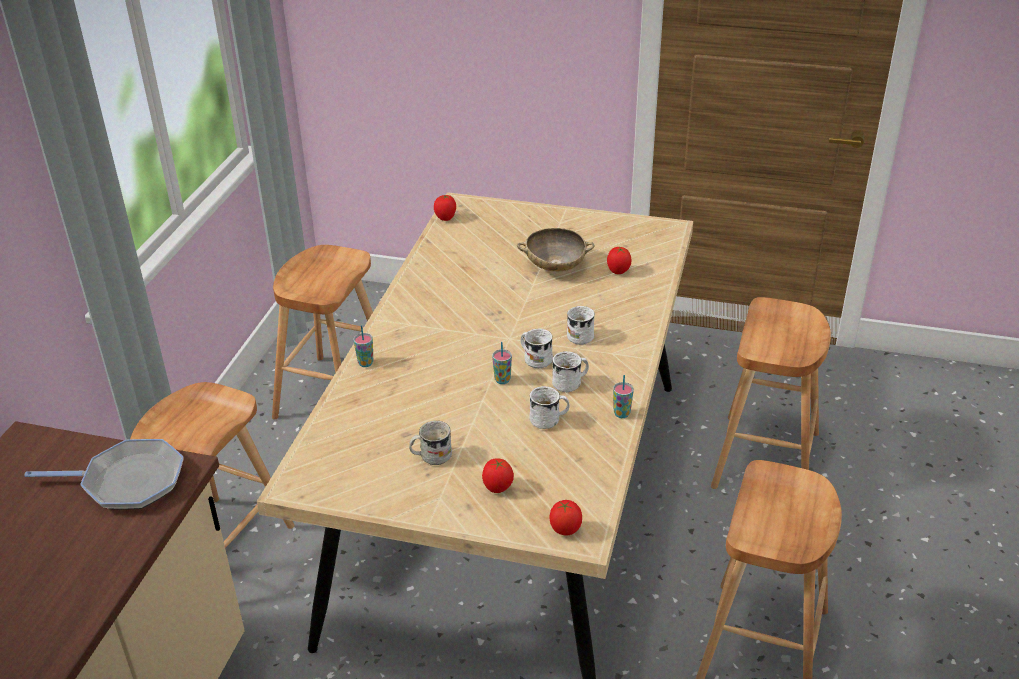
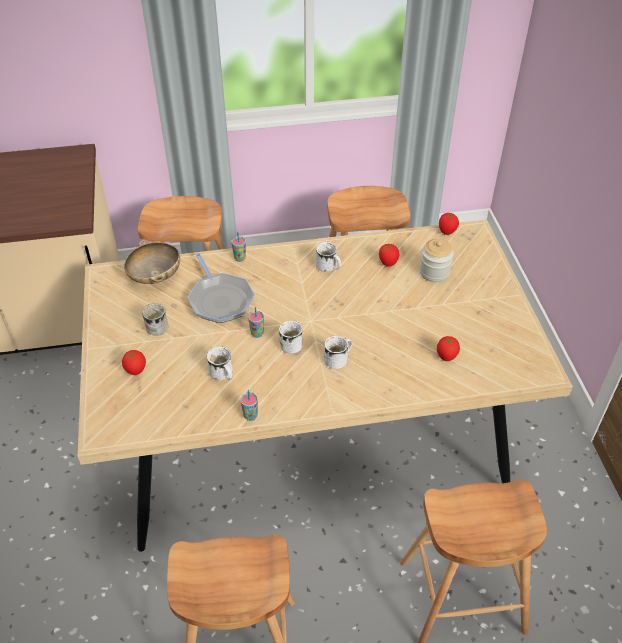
camera: 65 degrees right, 10 degrees up
(128, 482) = (57, 203): frying pan -> frying pan (220, 300)
(499, 243) = (434, 272): none -> jar
(555, 266) = (425, 315): beige bowl -> beige bowl (155, 276)
(565, 530) = (105, 422): tomato -> tomato (388, 263)
(571, 383) = (273, 374): white mug -> white mug (328, 267)

